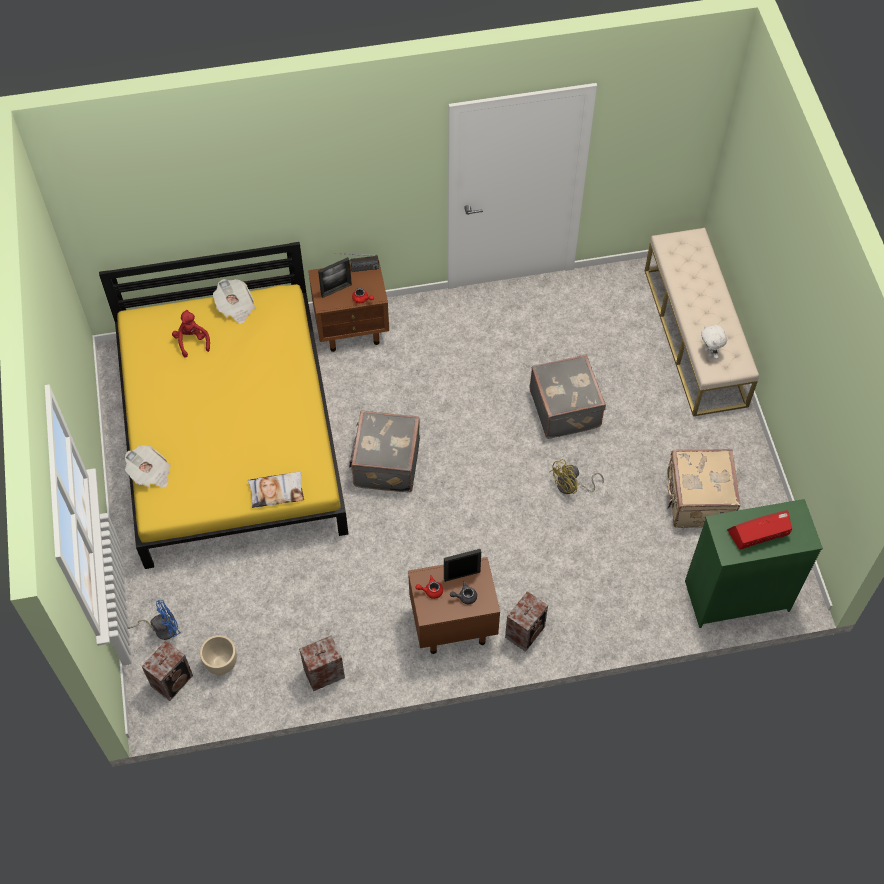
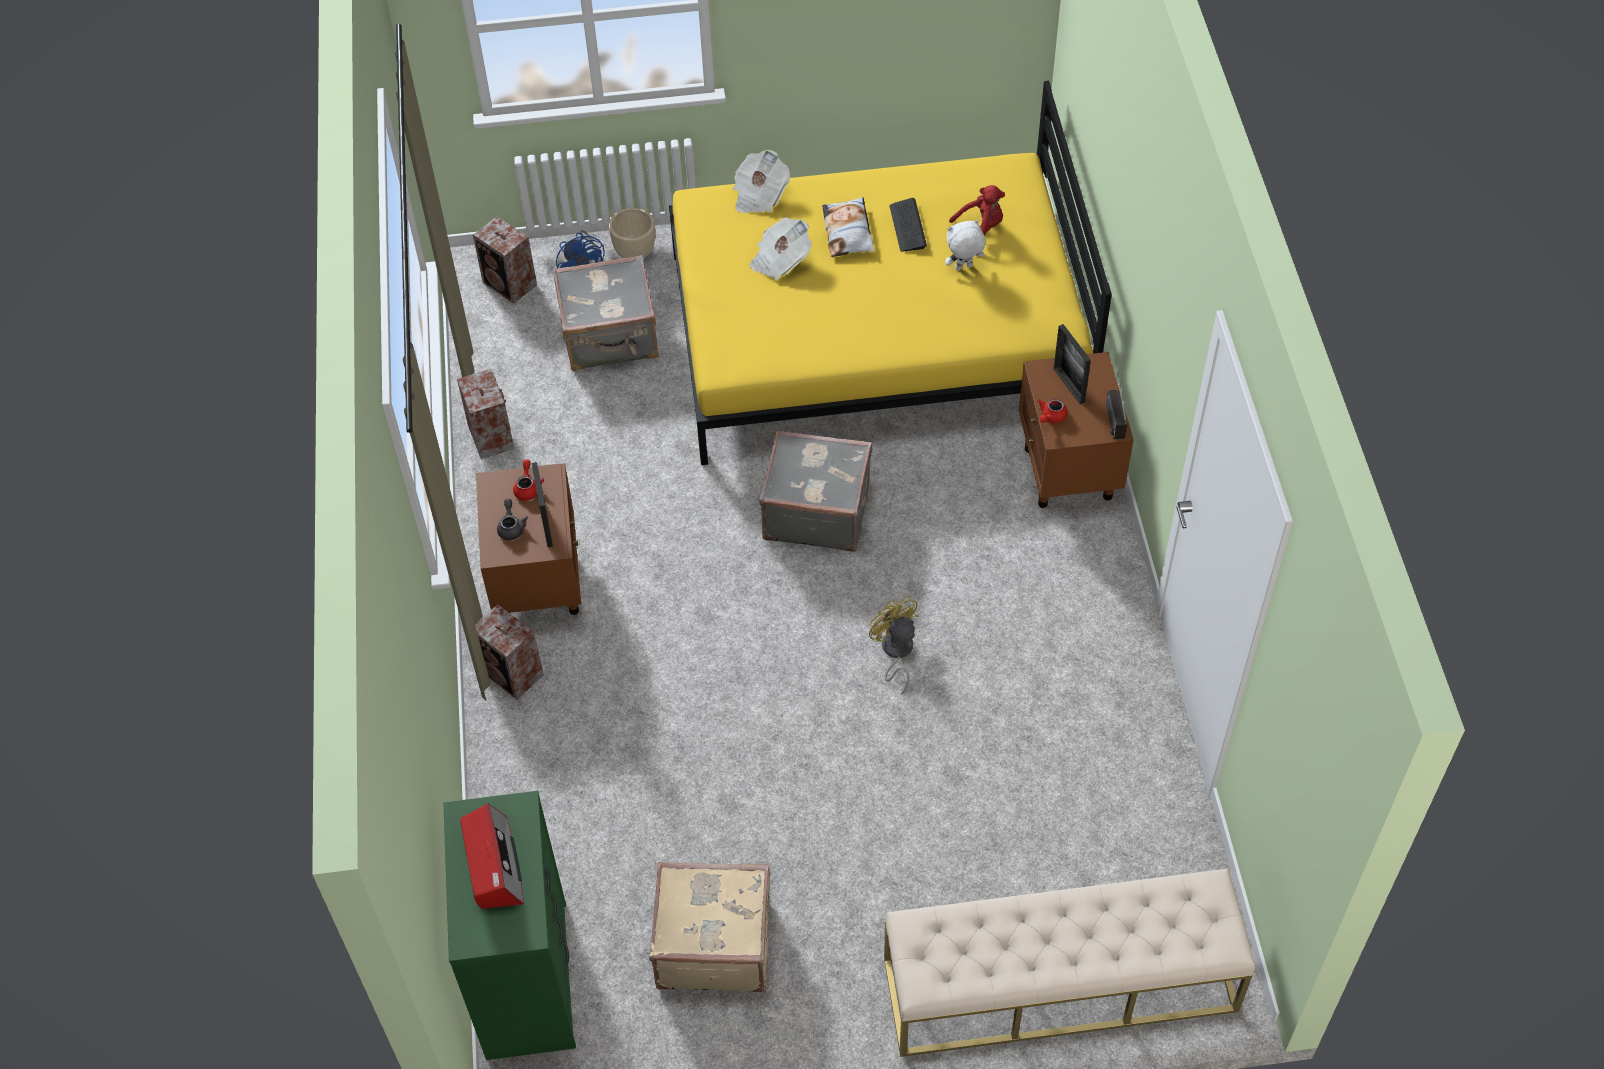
camera: 95 degrees right, 5 degrees down
(187, 382) = (907, 226): none -> keyboard
(222, 663) = (524, 331): beige planter -> beige planter (635, 253)
(235, 307) = (1040, 274): newspaper -> newspaper (780, 260)
(276, 491) = (718, 325): pillow -> pillow (848, 232)
(566, 408) = (908, 760): grey suitcase -> grey suitcase (610, 337)
(571, 487) = (755, 755): yellow fan -> yellow fan (895, 652)
(709, 353) = (950, 930): white plush toy -> white plush toy (963, 268)

